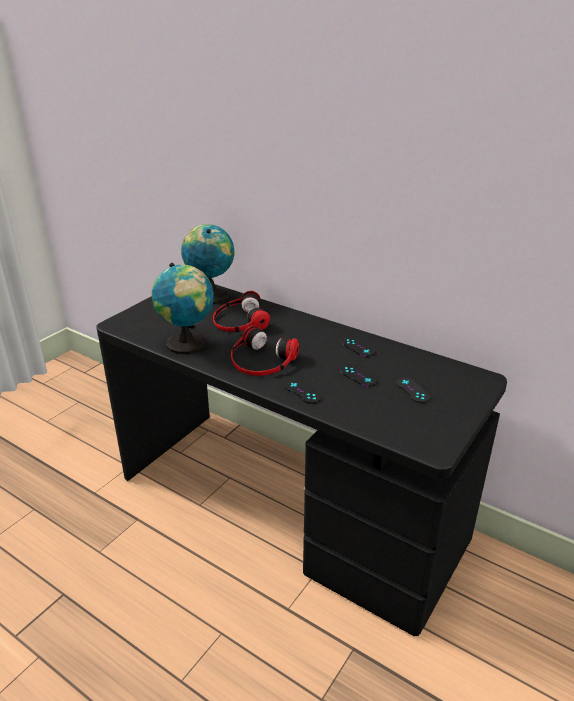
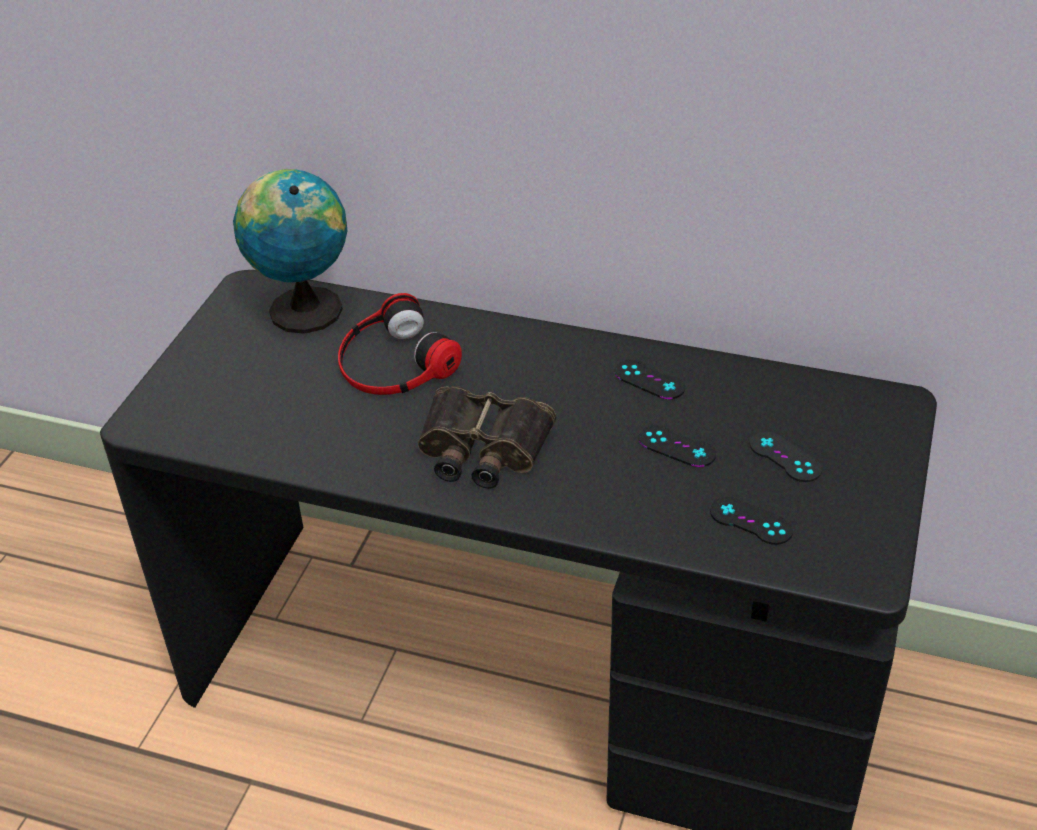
camera: 15 degrees left, 10 degrees up
(188, 344) = (320, 442): globe -> none
(261, 360) = (481, 449): headphones -> binoculars
(302, 392) = (591, 506): black game controller -> black game controller (751, 521)

